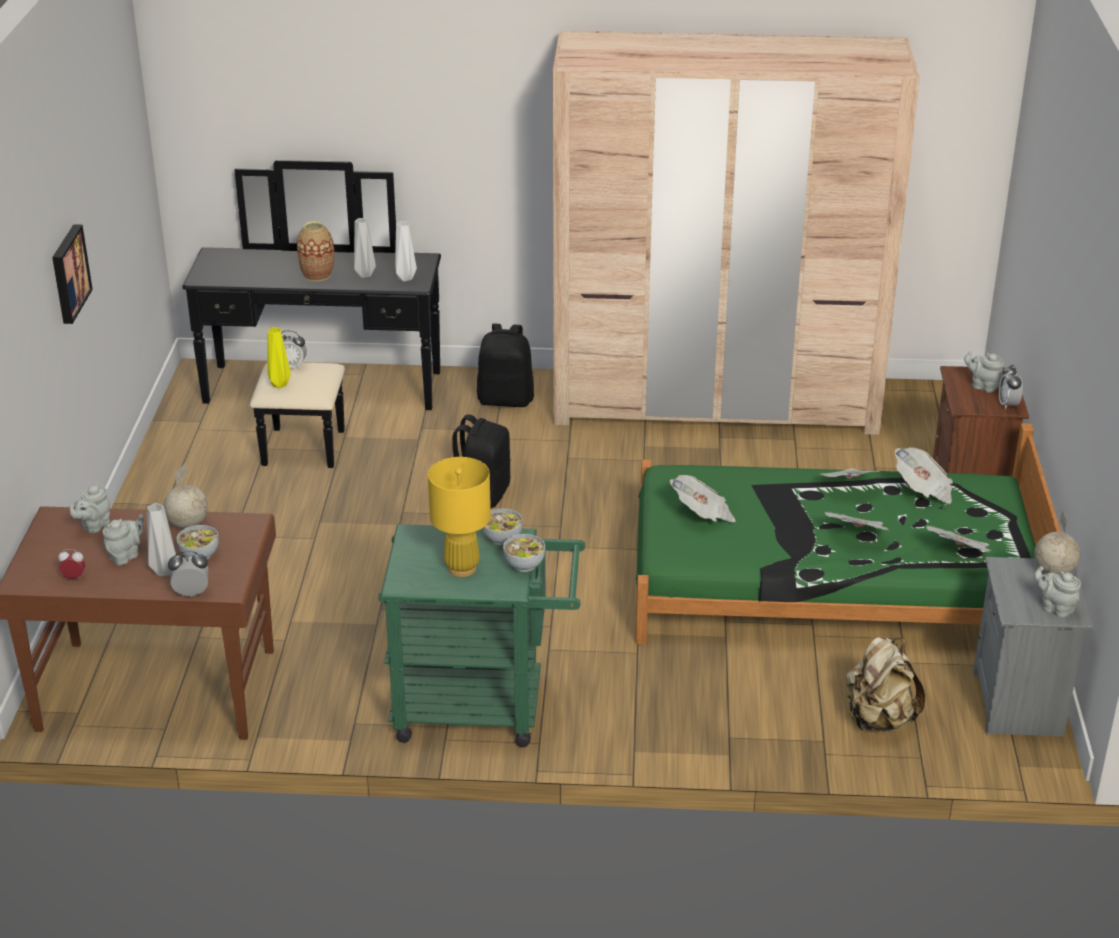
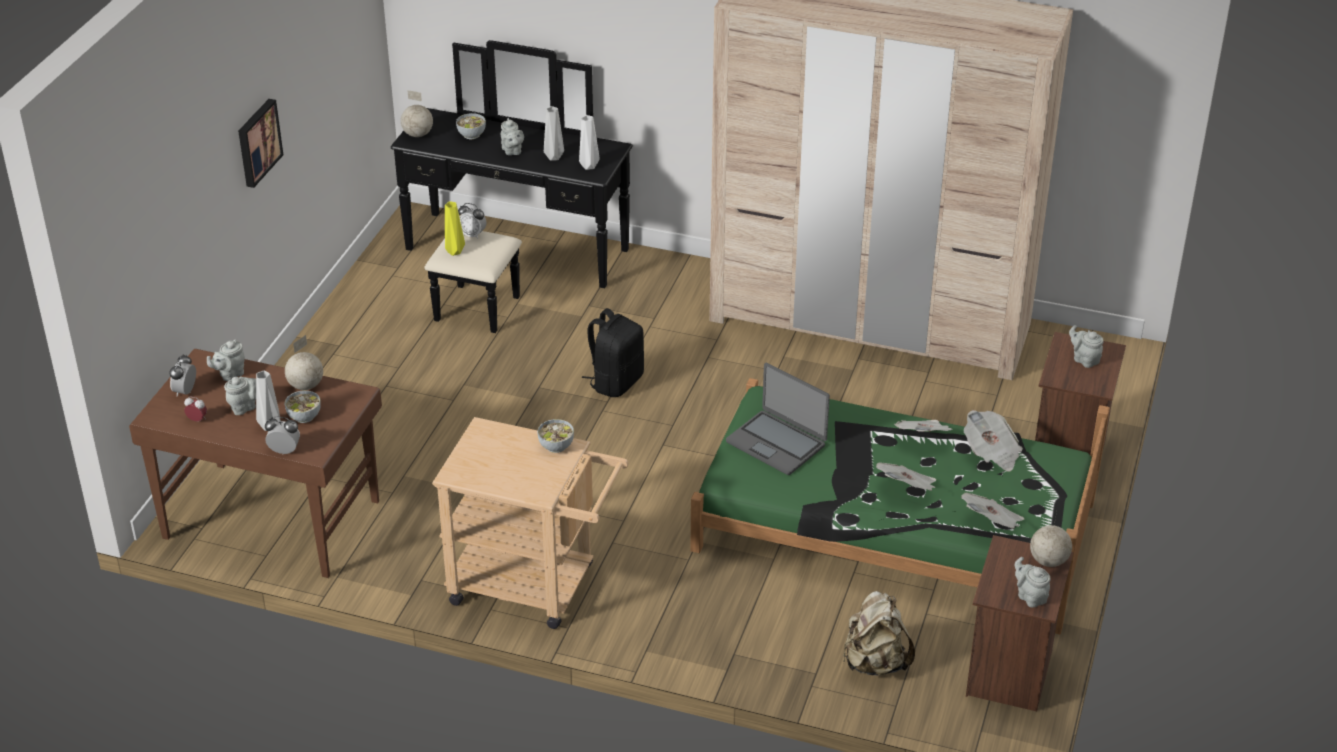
camera: 15 degrees right, 5 degrees up
(208, 272) = (417, 134): none -> globe
(317, 275) = (512, 151): vase -> grey teapot
(462, 568) = (510, 469): yellow table lamp -> none
(484, 707) = (534, 586): green cart -> beige cart
(506, 400) = (676, 288): black backpack -> none
(524, 565) = (563, 474): bowl -> bowl (472, 135)
(703, 514) = (776, 443): newspaper -> laptop
(1008, 405) = (1098, 383): alarm clock -> alarm clock (185, 391)
(1019, 704) = (1011, 673): grey nightstand -> brown nightstand

